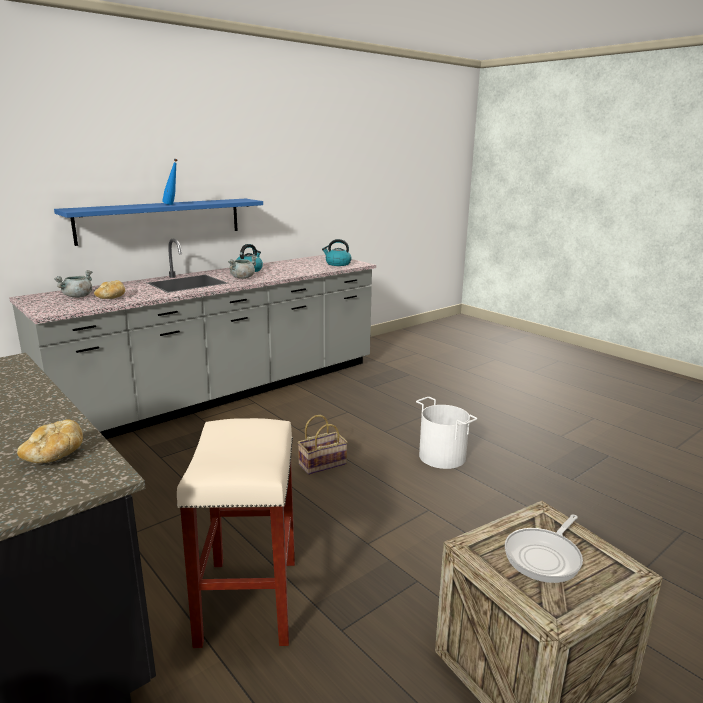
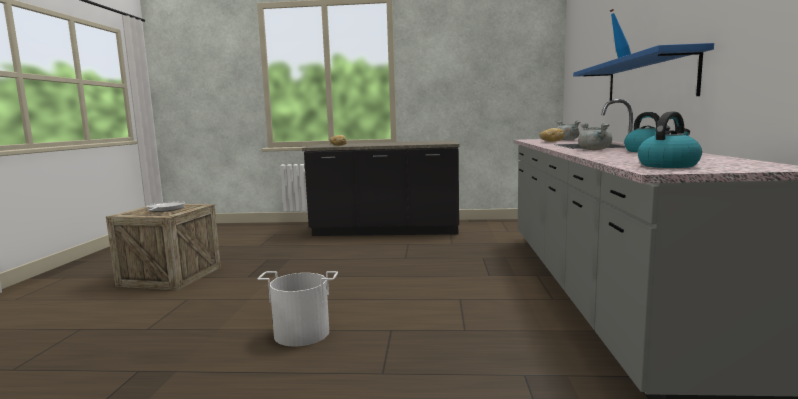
camera: 135 degrees right, 10 degrees down
(248, 599) = (319, 252): beige stool -> none
(323, 463) = (388, 290): basket -> none

